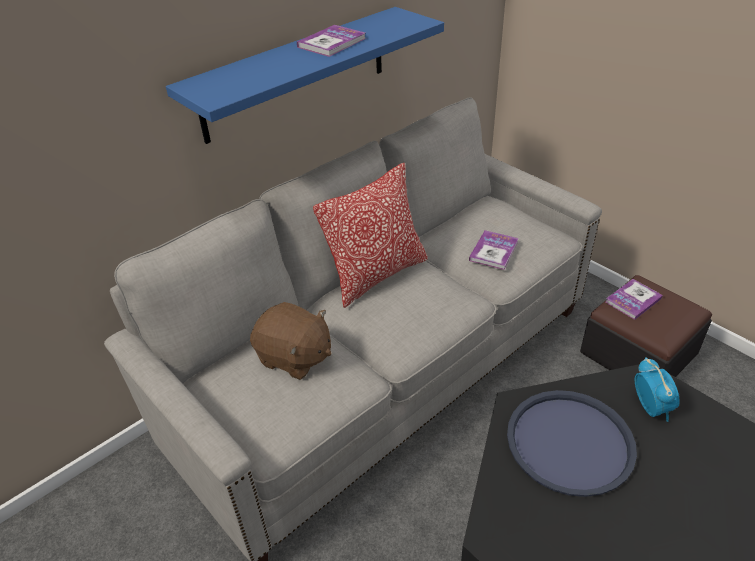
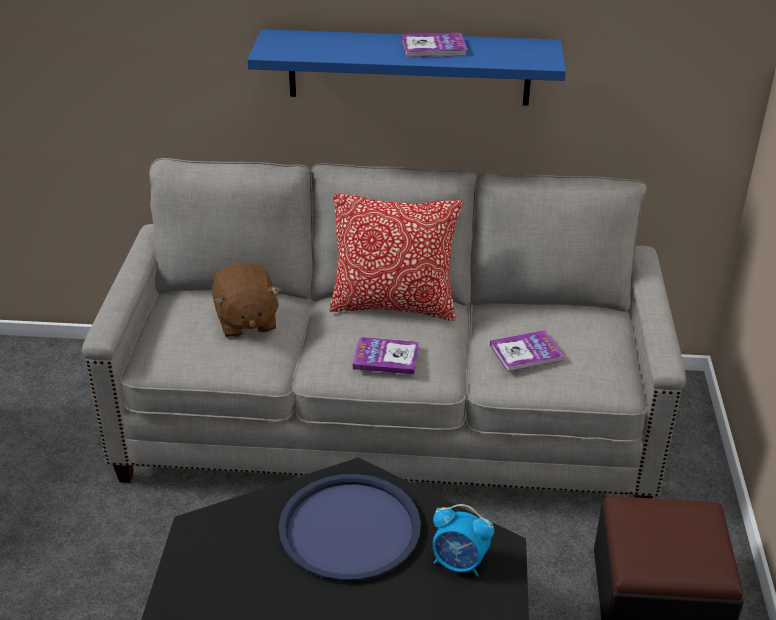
camera: 45 degrees right, 5 degrees down
(633, 300) = (663, 515): book -> book (386, 357)
(650, 407) = (459, 563): alarm clock -> alarm clock turned 75 degrees clockwise

